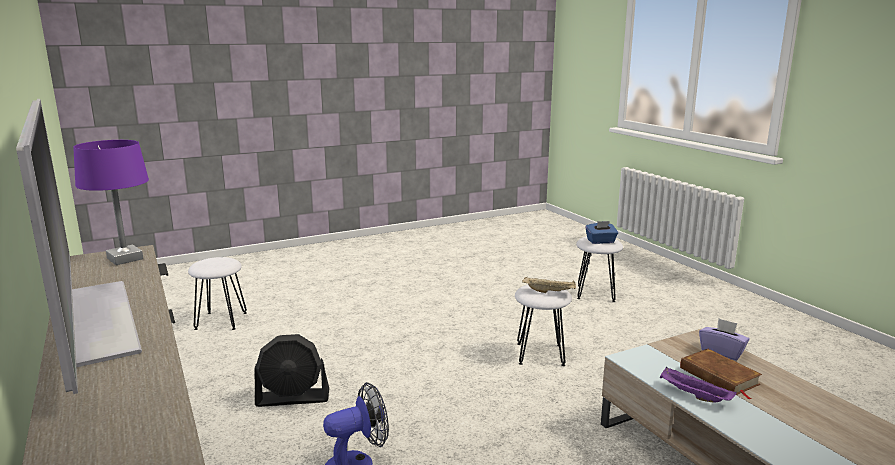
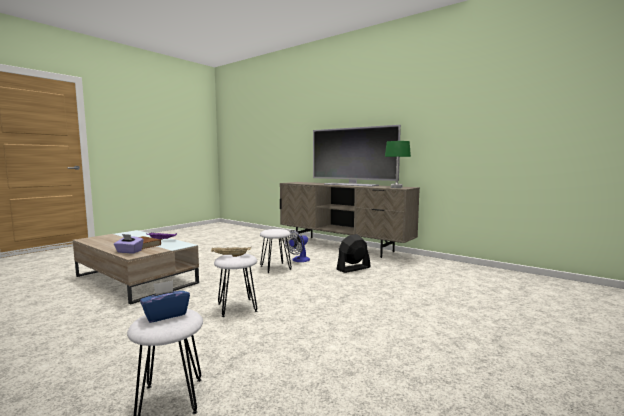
camera: 155 degrees right, 10 degrees down
(124, 259) = (396, 187): purple table lamp -> green table lamp
(221, 320) = (473, 287): white stool -> white stool (275, 268)

